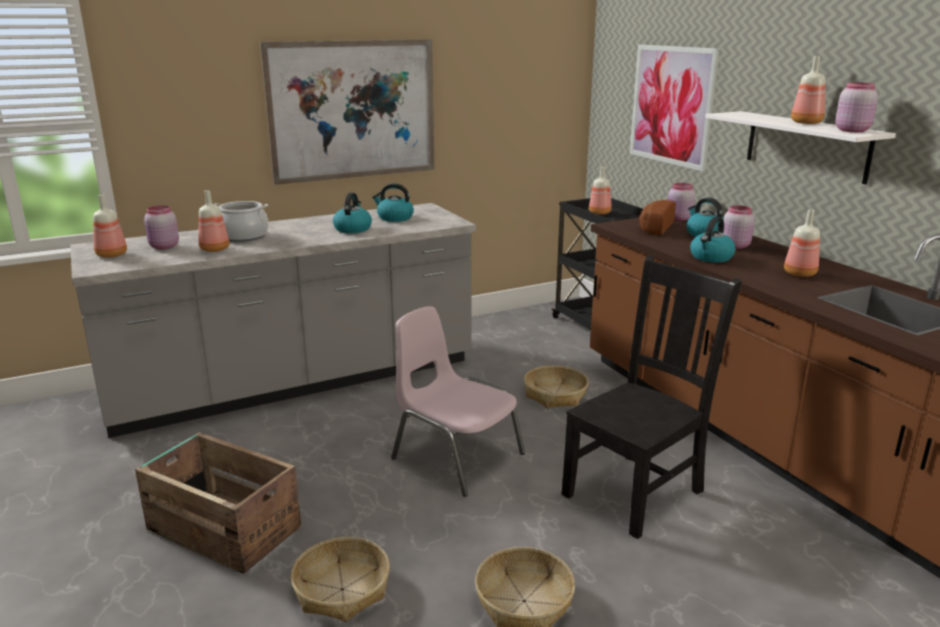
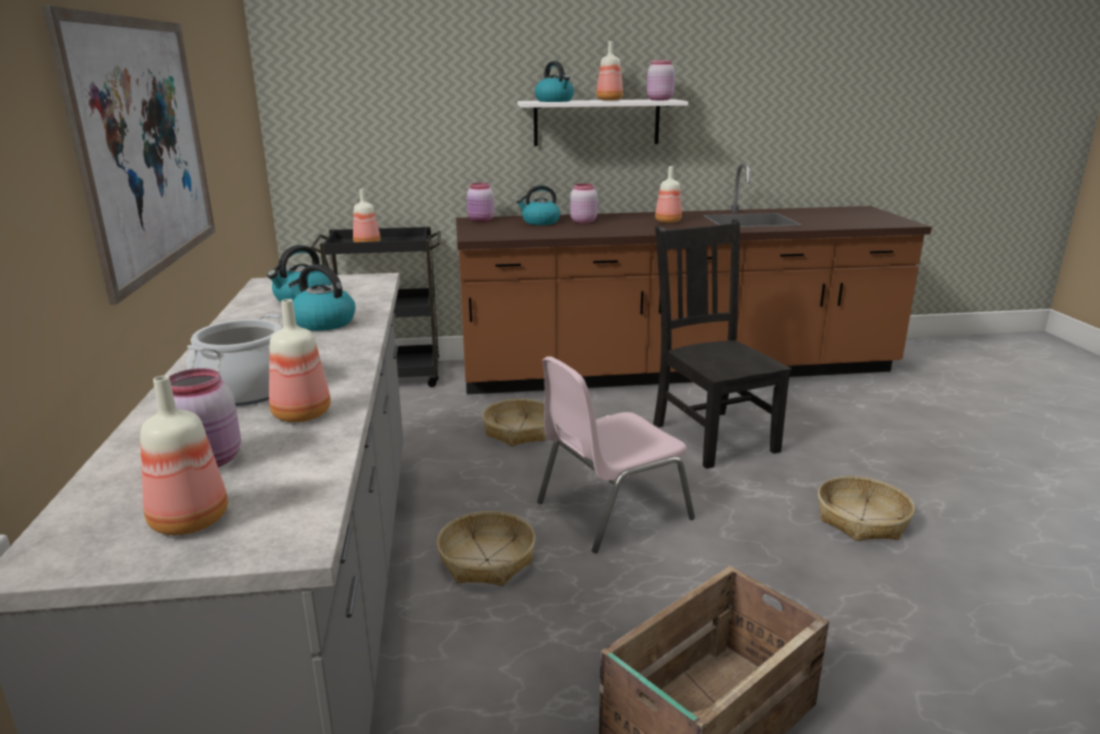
camera: 70 degrees left, 0 degrees up
(342, 589) = (844, 624): basket -> basket (486, 560)
(654, 228) = (501, 229): bread -> none
(671, 105) = (417, 106): picture -> none
(711, 257) = (608, 230): kettle -> kettle (555, 101)

